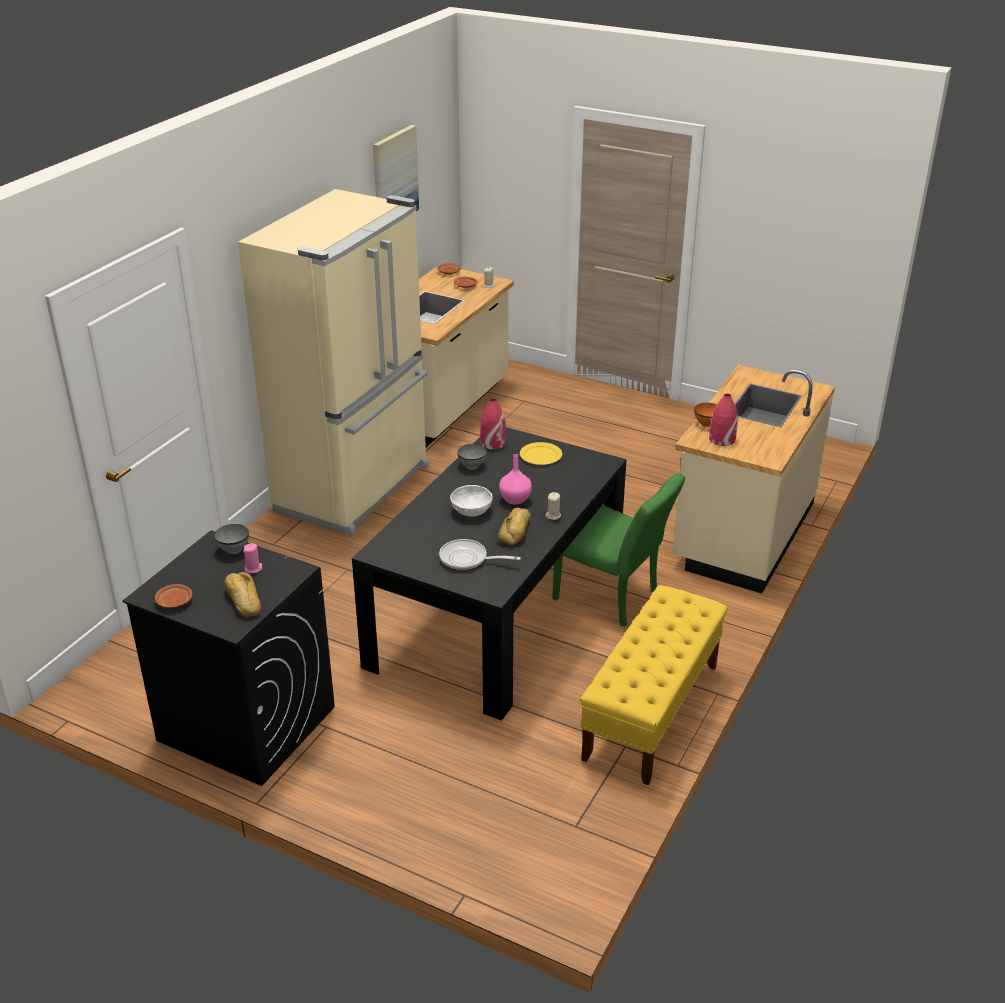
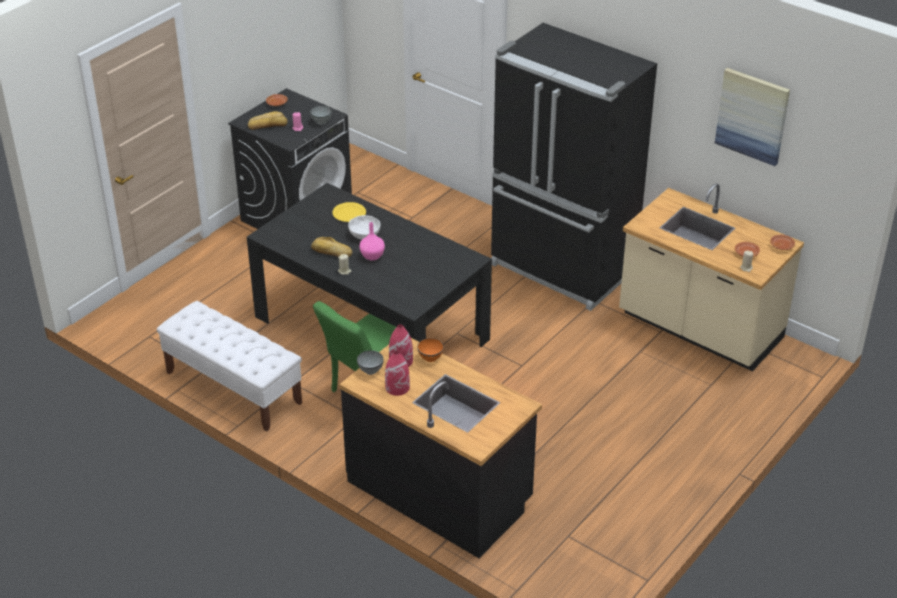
camera: 100 degrees right, 5 degrees up
(355, 489) = (561, 270): beige fridge -> black fridge
(467, 559) = (305, 228): frying pan -> none
(472, 466) = (427, 241): grey bowl -> grey bowl (370, 370)
(492, 442) = (460, 254): red vase -> red vase (397, 387)
(541, 456) = (432, 276): yellow plate -> yellow plate (349, 214)
(651, 712) = (233, 387): yellow bench -> white bench
(742, 533) = (440, 491): beige counter -> black counter

